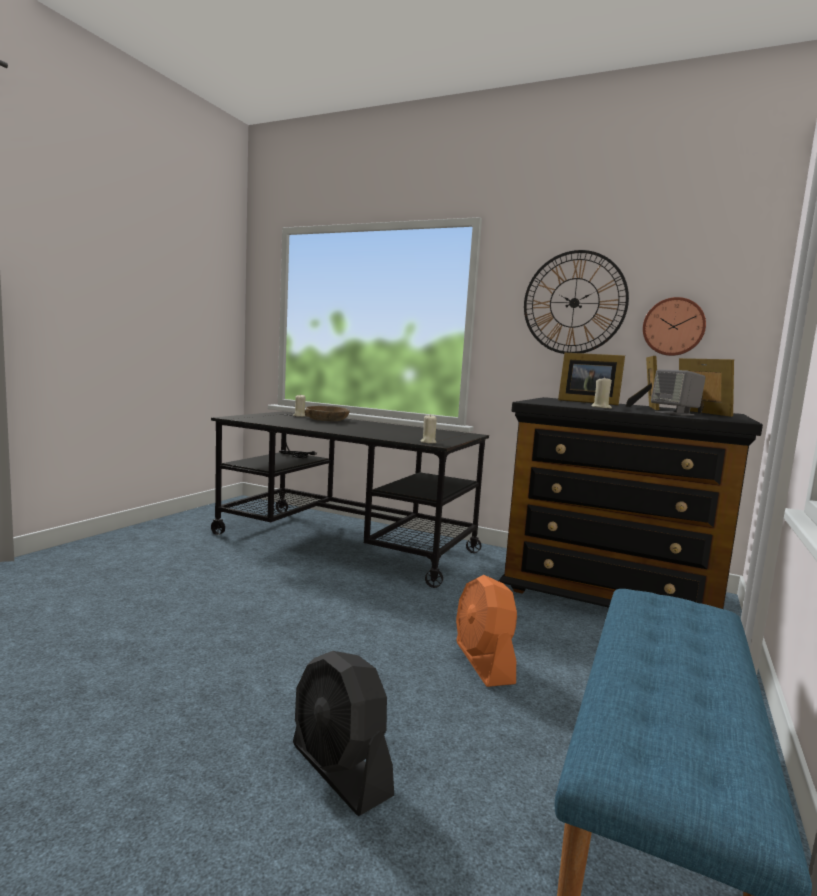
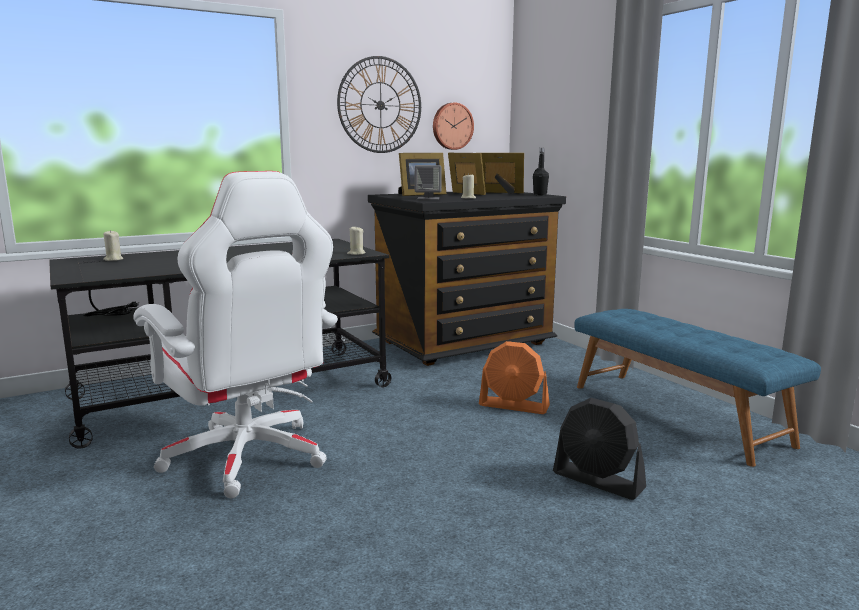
camera: 55 degrees left, 5 degrees up
(243, 578) = (246, 456): none -> white office chair
(327, 420) = (165, 256): brown bowl -> none
(340, 770) = (598, 480): black fan -> black fan turned 45 degrees clockwise
(675, 413) = (510, 196): grey speaker -> grey speaker (428, 198)
(733, 419) = (540, 194): none -> black bottle

